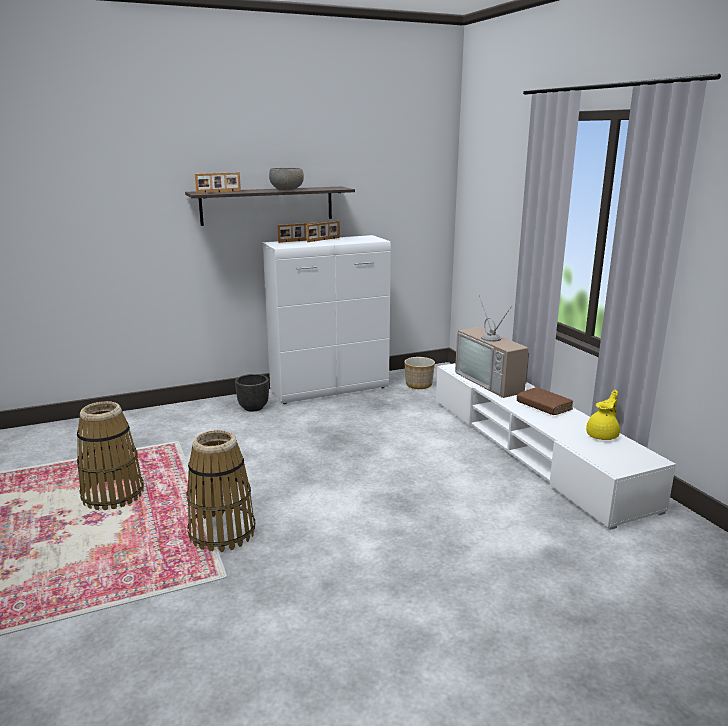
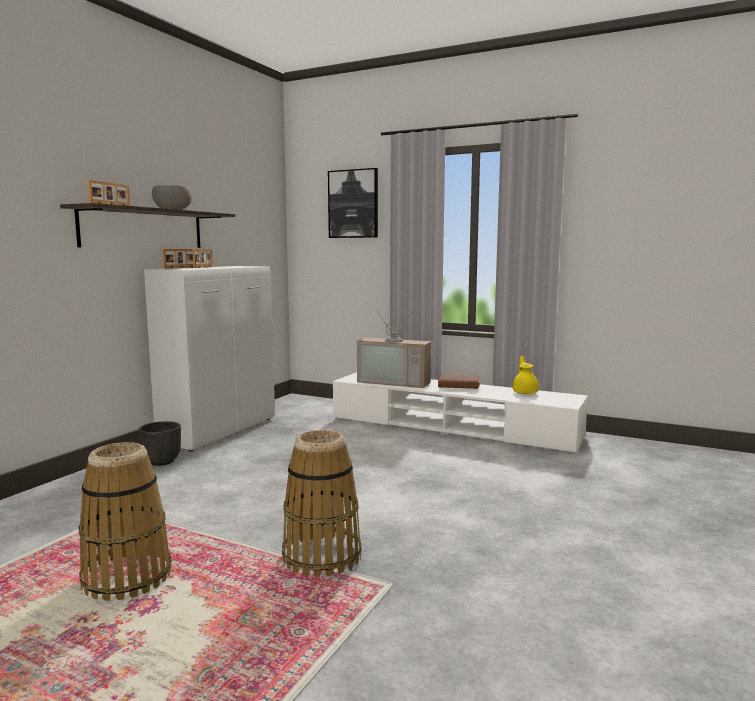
camera: 40 degrees left, 10 degrees down
(419, 385) = (296, 411): planter -> none
(504, 171) = (353, 204): none -> picture

